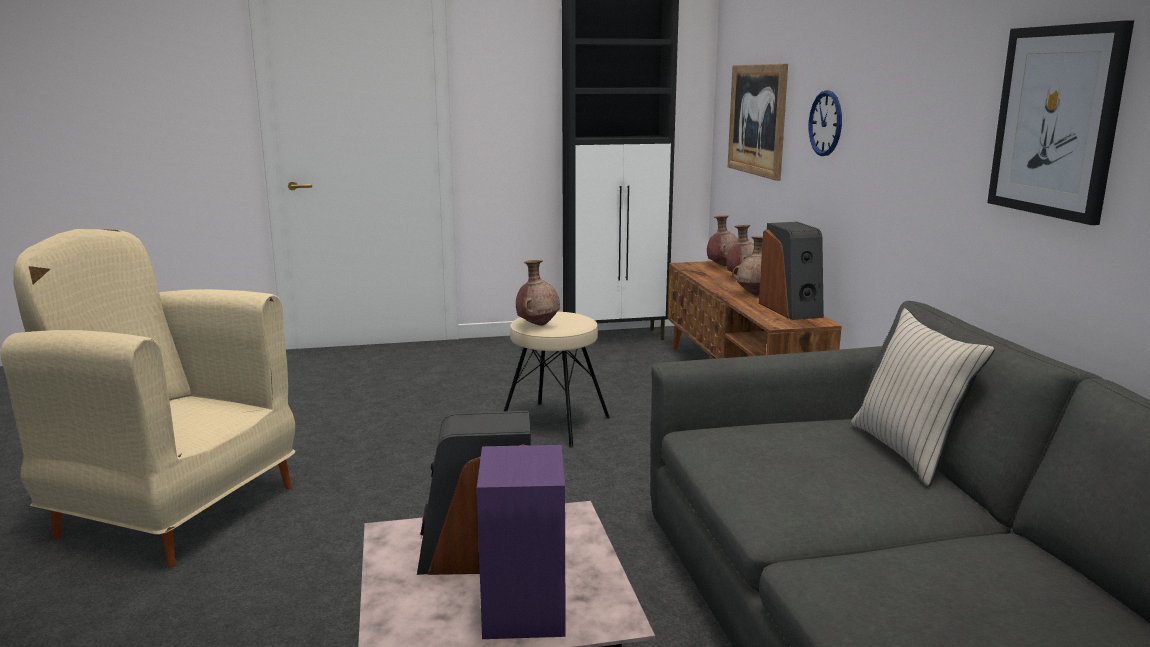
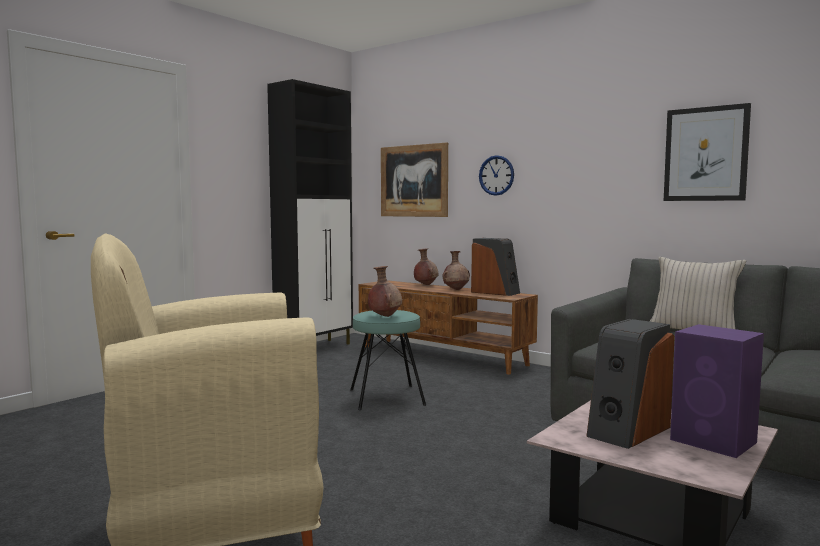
camera: 40 degrees left, 10 degrees down
(554, 424) = (386, 397): beige stool -> turquoise stool
(723, 266) = (394, 282): brown vase -> none

